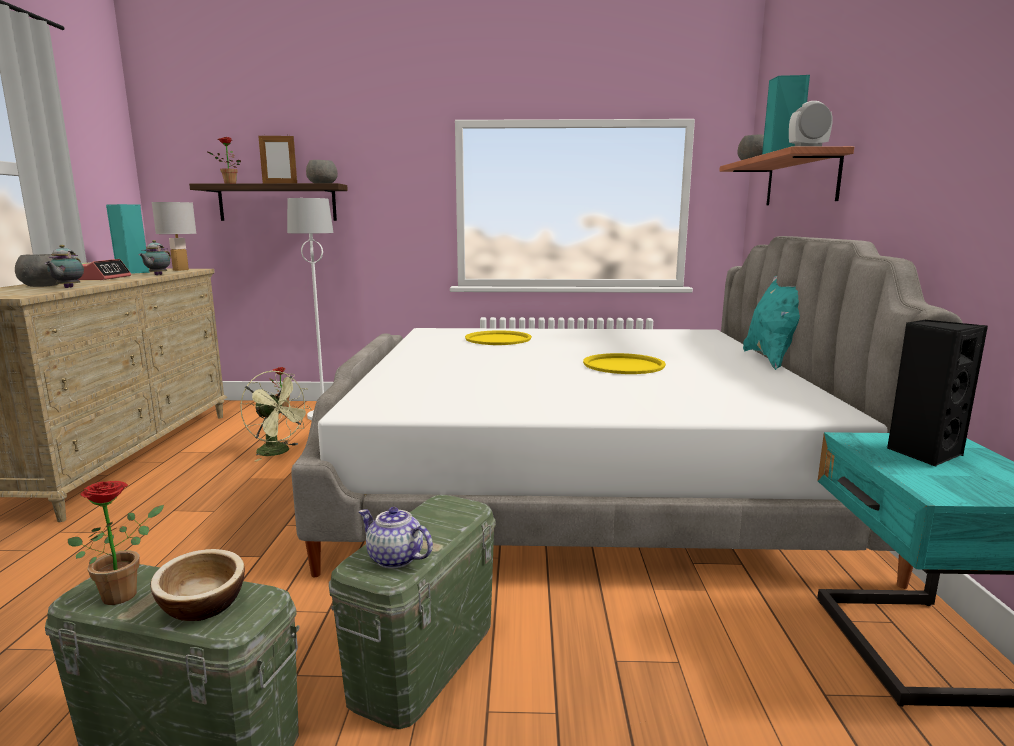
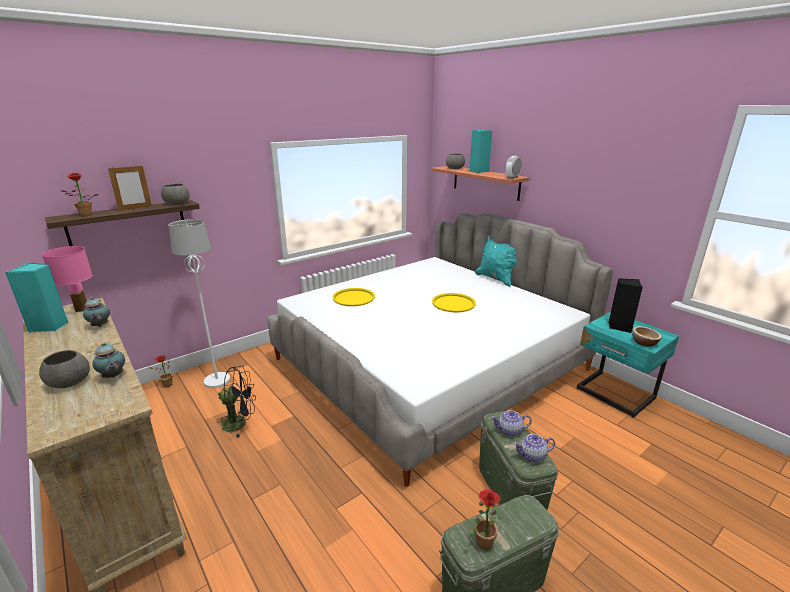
camera: 40 degrees left, 10 degrees up
(101, 278) = (67, 349): alarm clock -> none
(181, 270) = (82, 309): white table lamp -> pink table lamp
(202, 606) = (519, 521): bowl -> bowl (644, 342)
(279, 452) = (240, 423): green fan -> black fan
(430, 521) = (509, 431): none -> teapot

